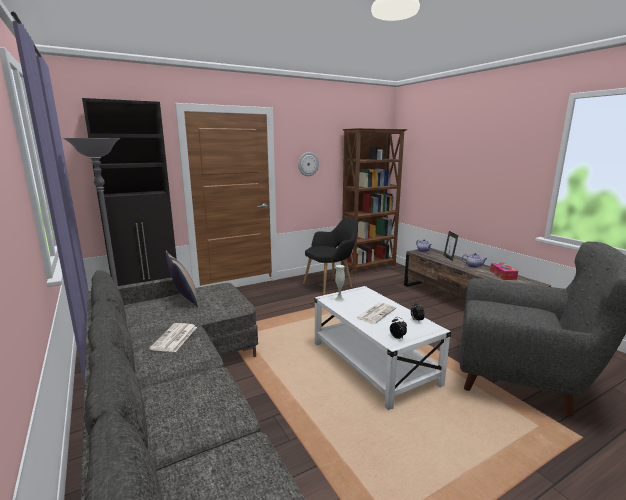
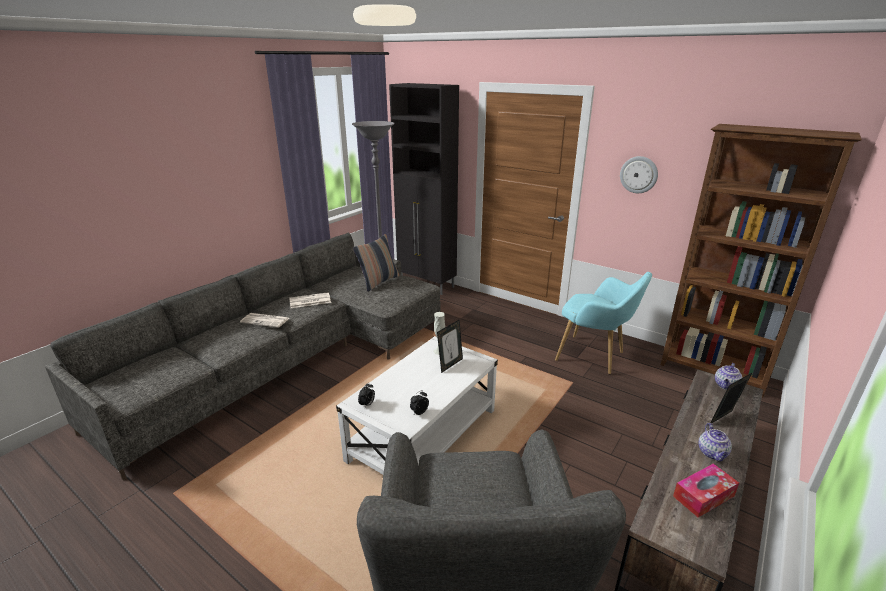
camera: 65 degrees right, 10 degrees up
(331, 285) = (594, 357): black armchair -> turquoise armchair
(361, 299) = (450, 364): none -> picture frame
(376, 313) = (420, 381): newspaper -> newspaper (266, 320)

